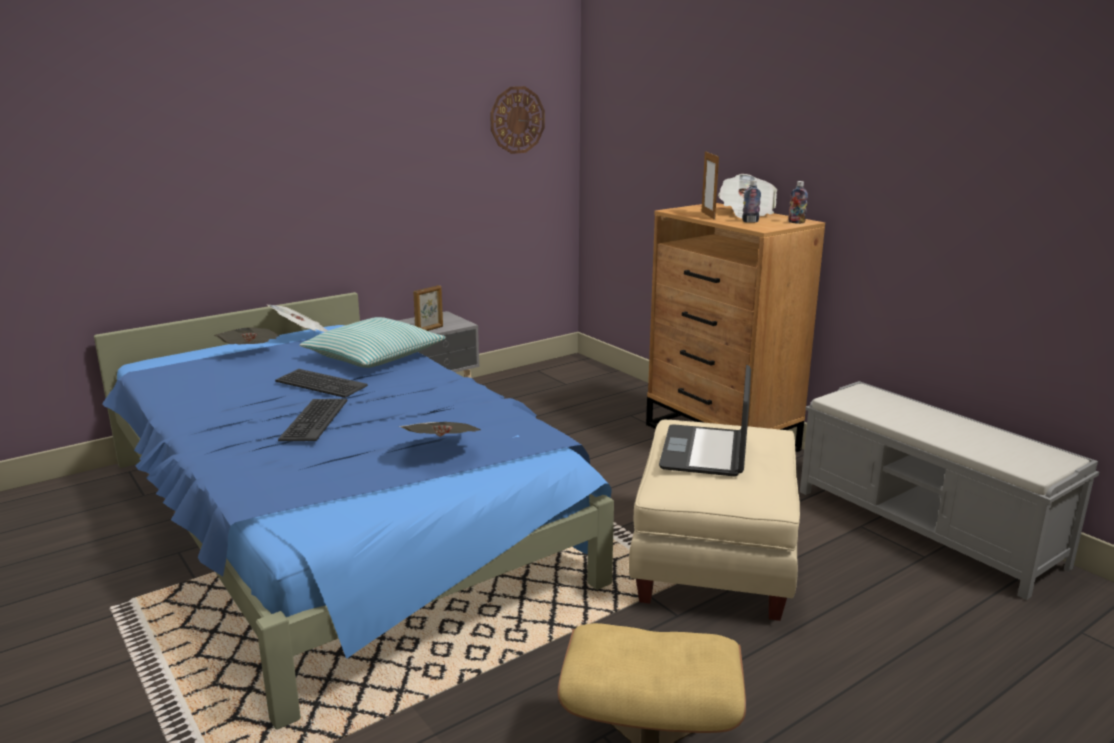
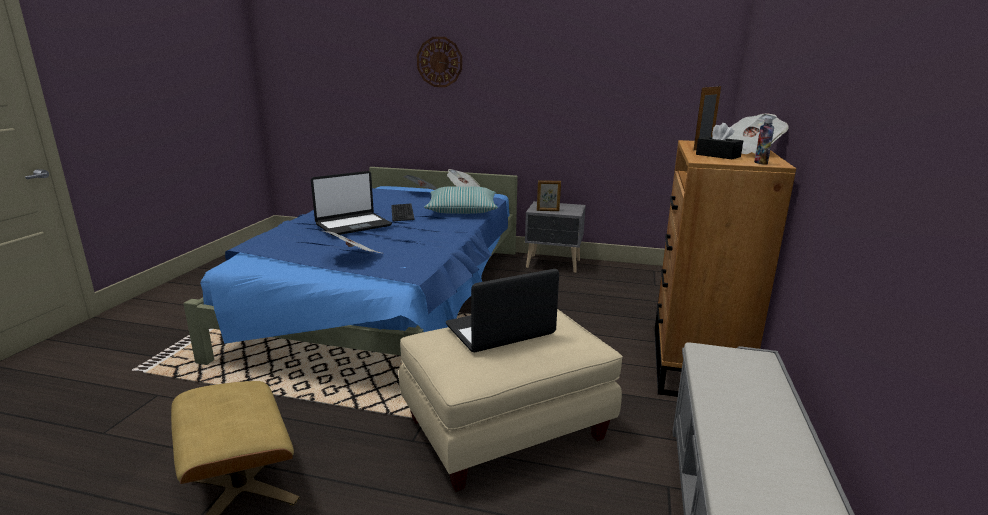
camera: 50 degrees right, 0 degrees up
(313, 420) = (353, 225): keyboard -> laptop
(517, 120) = (671, 66): wall clock -> wall clock (439, 62)
(750, 221) = (717, 156): bottle -> black tissue box

